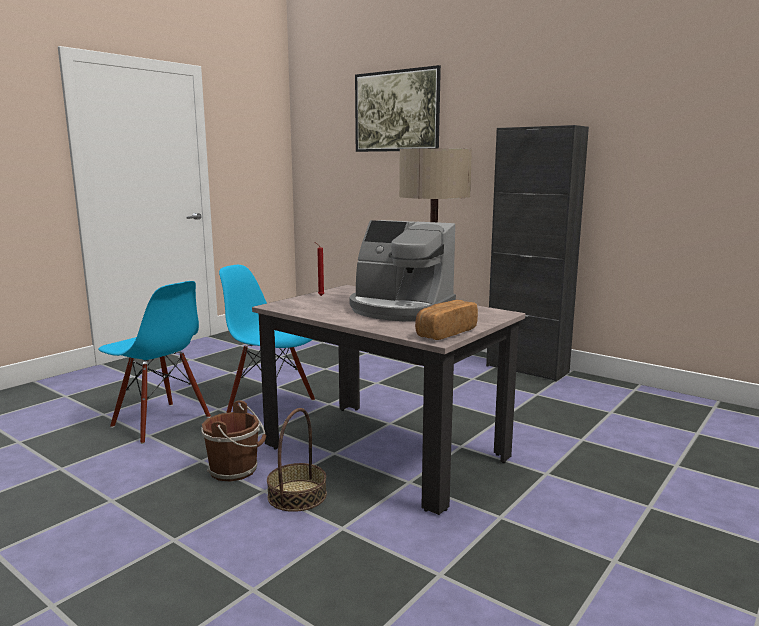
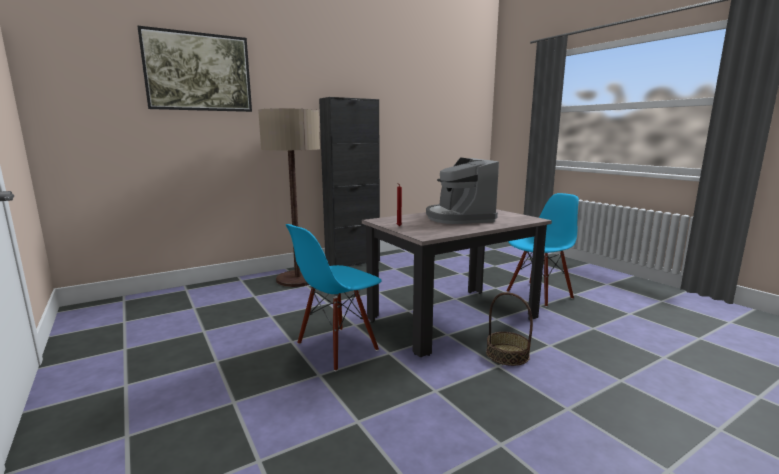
camera: 70 degrees left, 0 degrees up
(160, 422) = (327, 412): blue chair -> blue chair (538, 294)
(236, 470) = (460, 375): brown bucket -> none
(400, 309) = (458, 217): coffee machine -> coffee machine turned 120 degrees clockwise
(445, 333) = (521, 217): bread -> none

